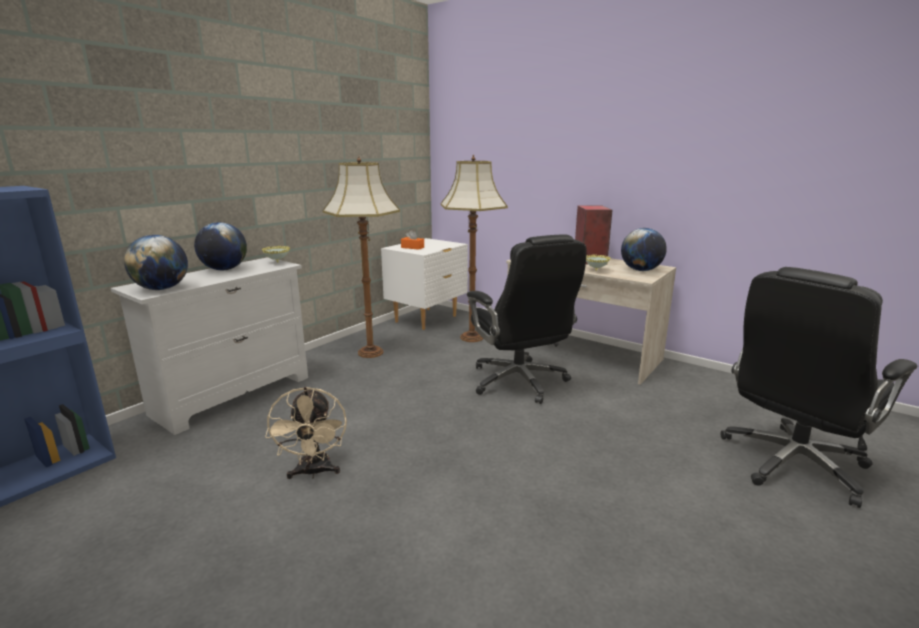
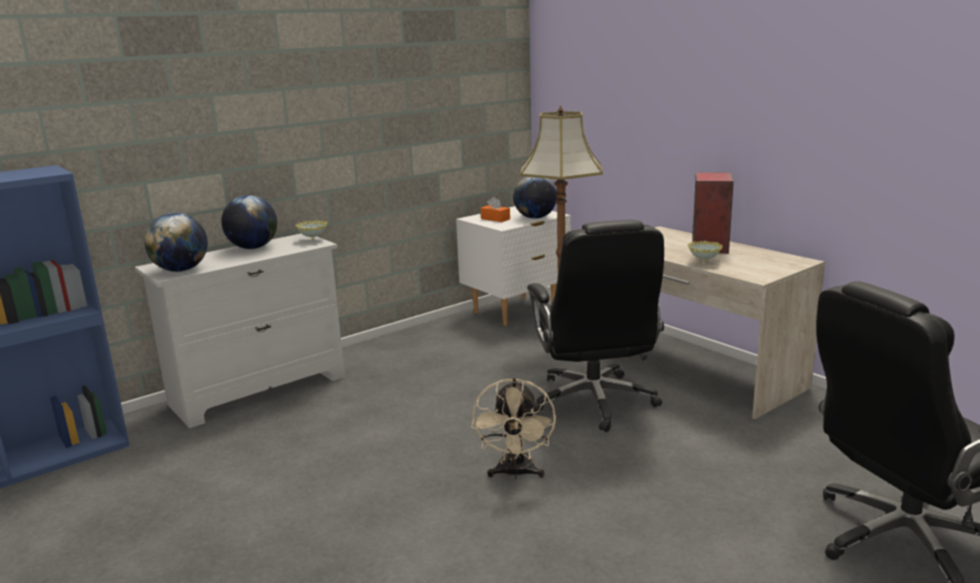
camera: 15 degrees right, 0 degrees up
(314, 472) = (313, 482): beige fan -> beige fan (515, 473)
(369, 352) = (426, 351): floor lamp -> none
(641, 270) = (767, 264): globe -> globe (535, 218)

